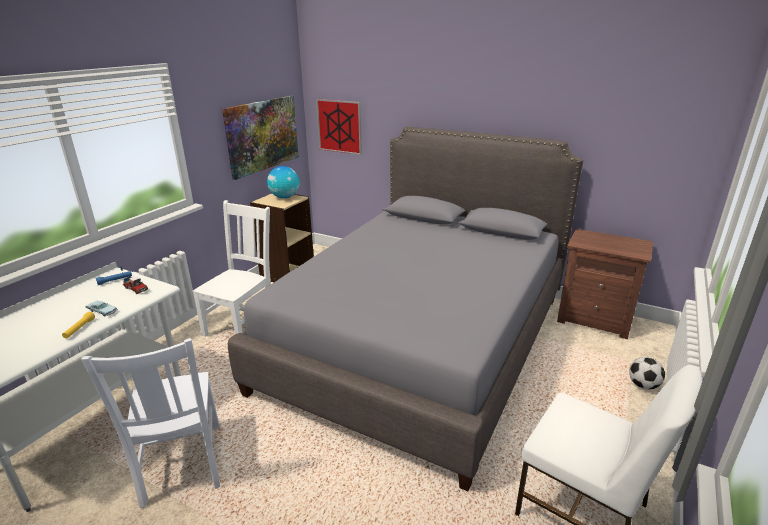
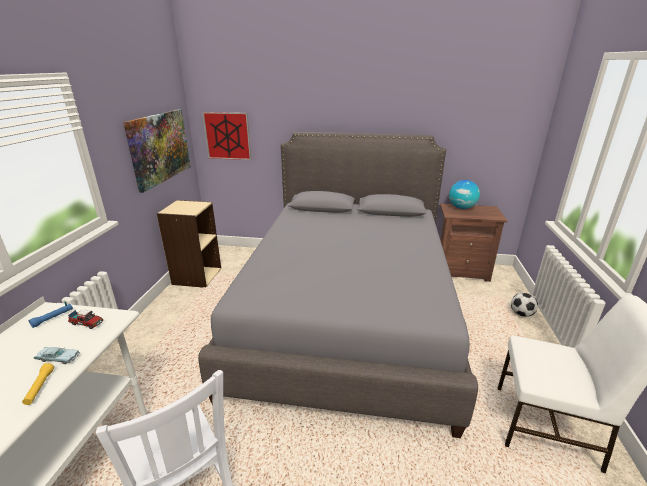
camera: 20 degrees left, 0 degrees up
(243, 324) = (176, 332): white chair -> none
(284, 197) = (189, 205): globe -> globe (462, 208)

